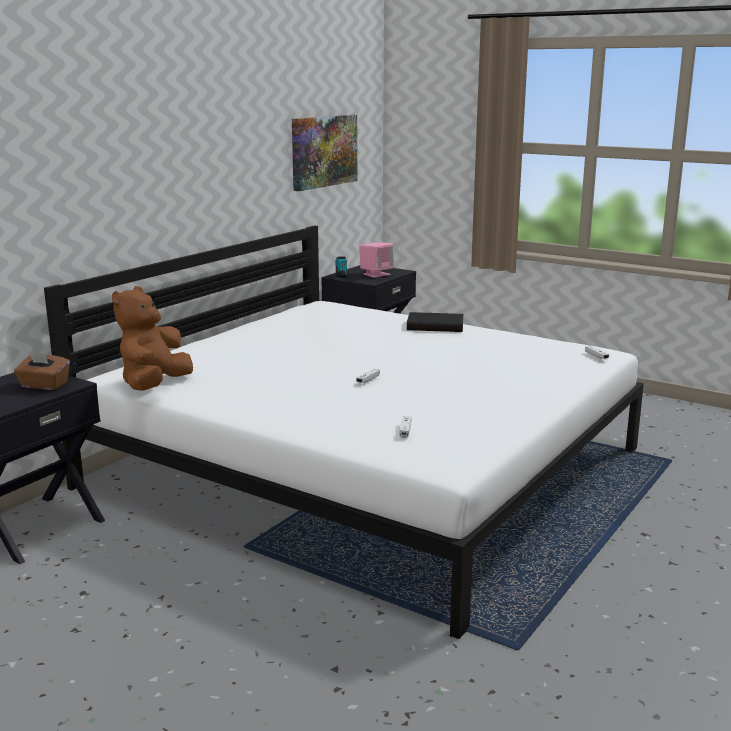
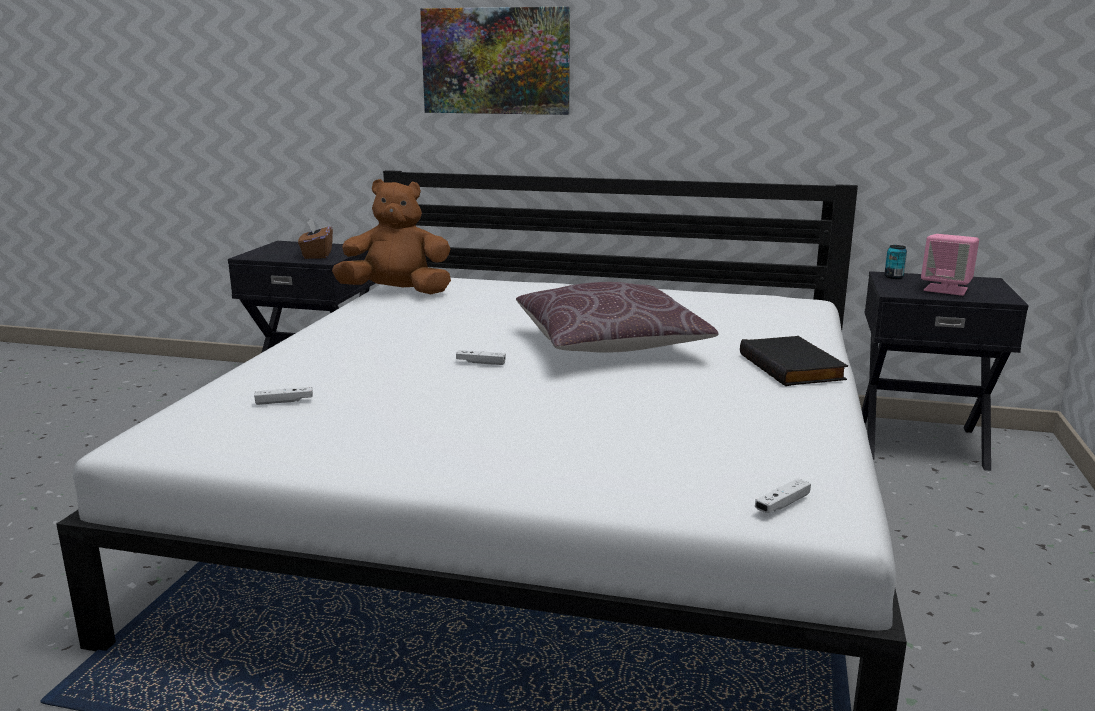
camera: 70 degrees right, 0 degrees up
(323, 151) = (917, 69): picture -> picture (496, 61)
(363, 349) = (609, 344): none -> brown pillow

